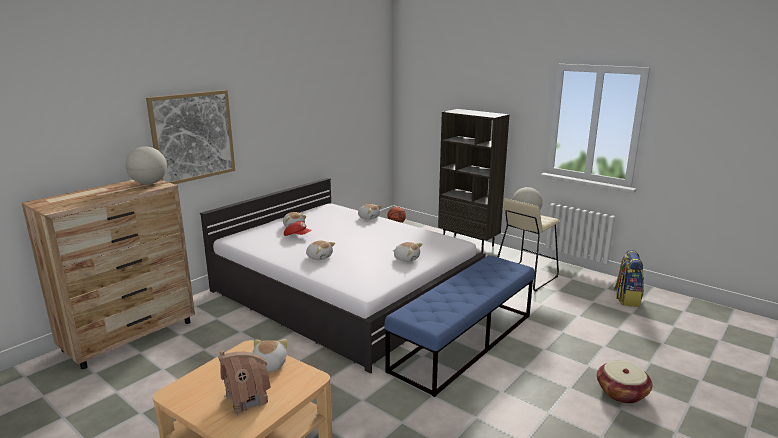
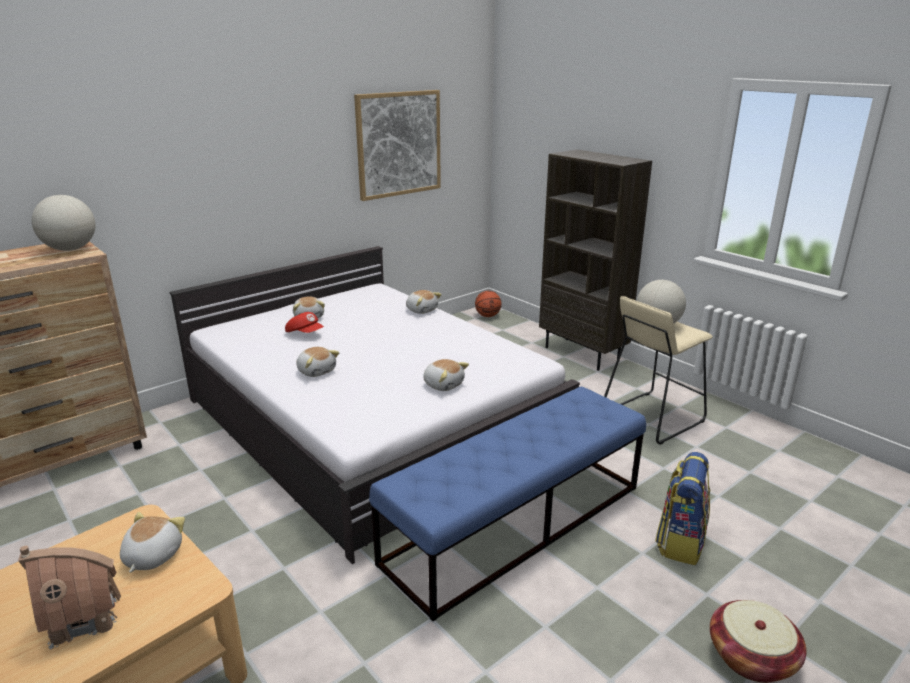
camera: 10 degrees right, 5 degrees up
(193, 136) = (155, 181): picture -> picture (399, 144)
(626, 298) = (809, 472): backpack -> backpack (680, 541)

